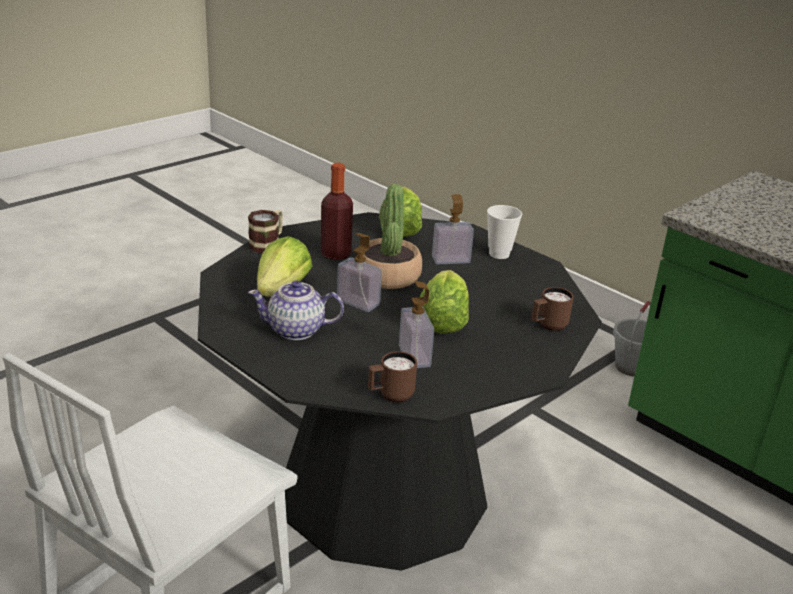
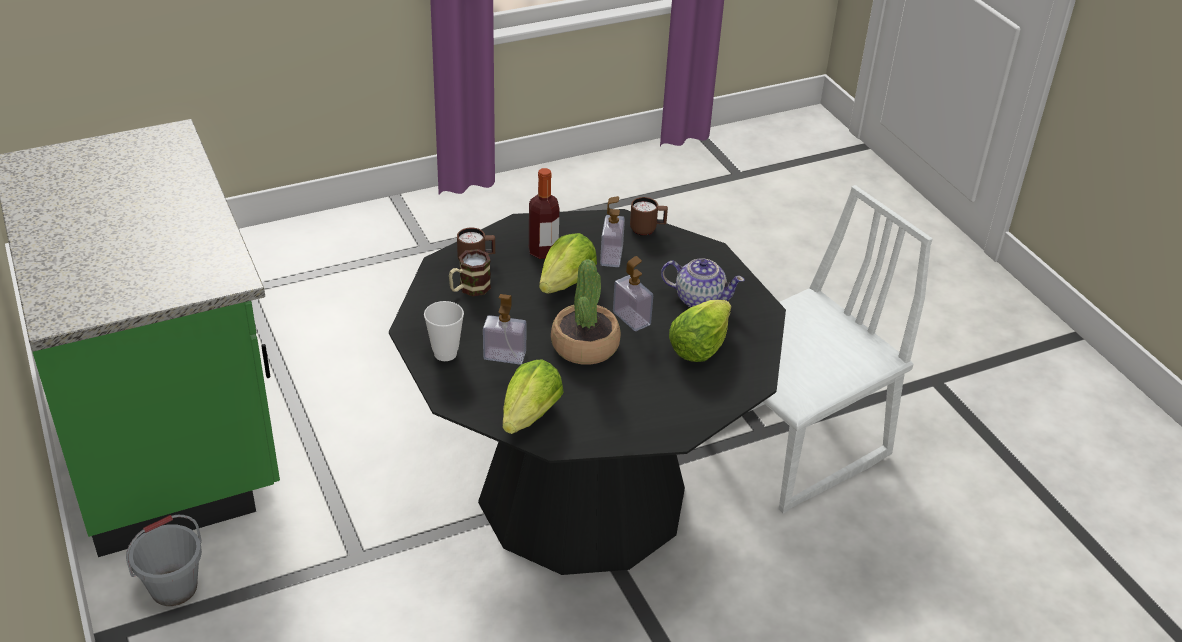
camera: 160 degrees left, 10 degrees up
(268, 244) = (695, 419): mug -> mug (469, 289)
(335, 254) = (625, 388): bottle -> bottle (543, 251)

